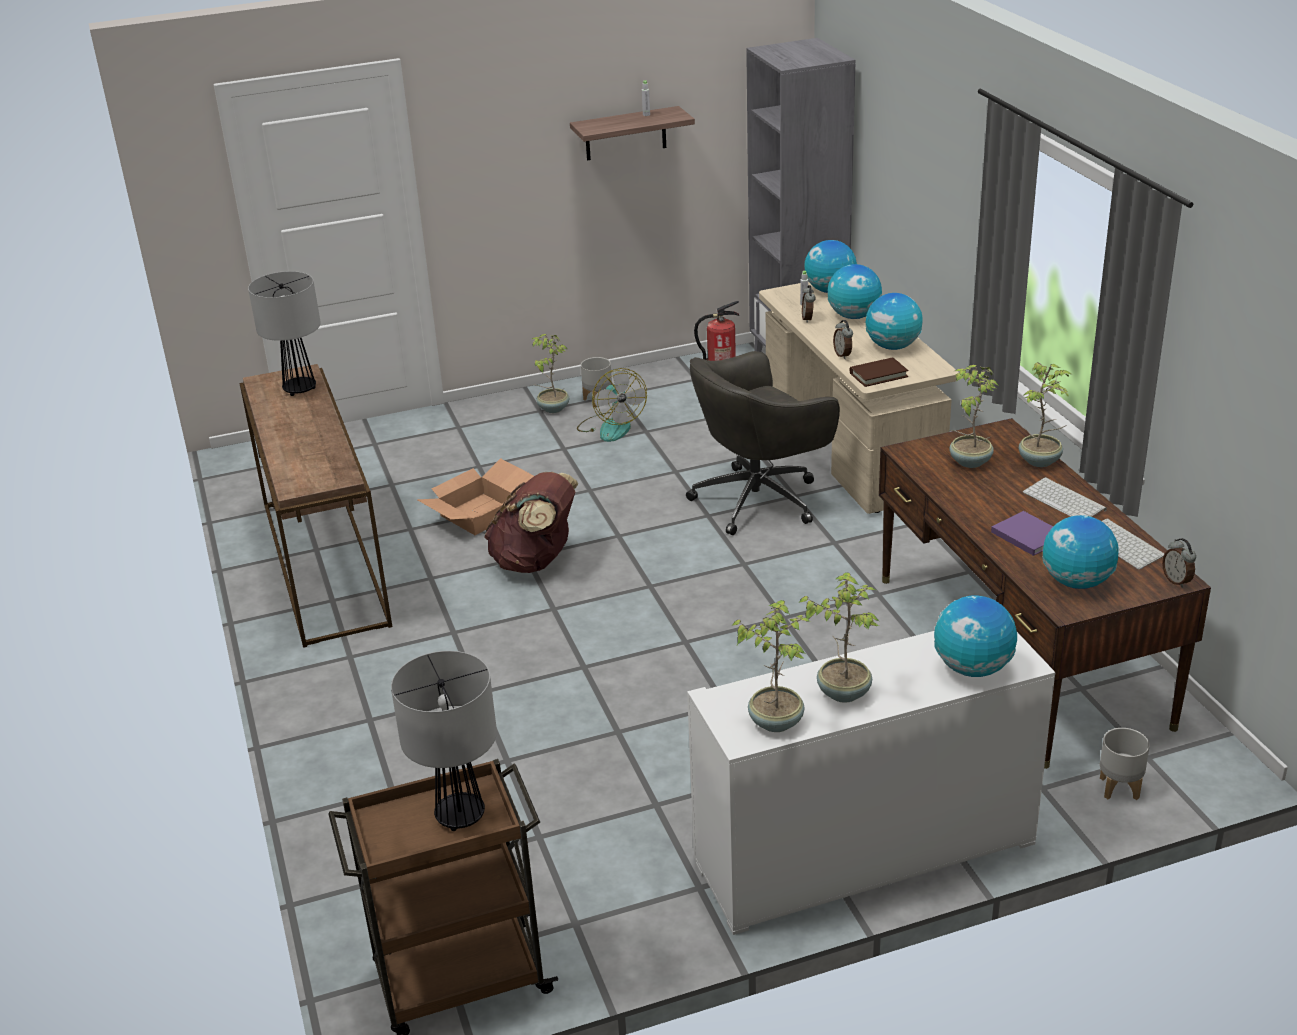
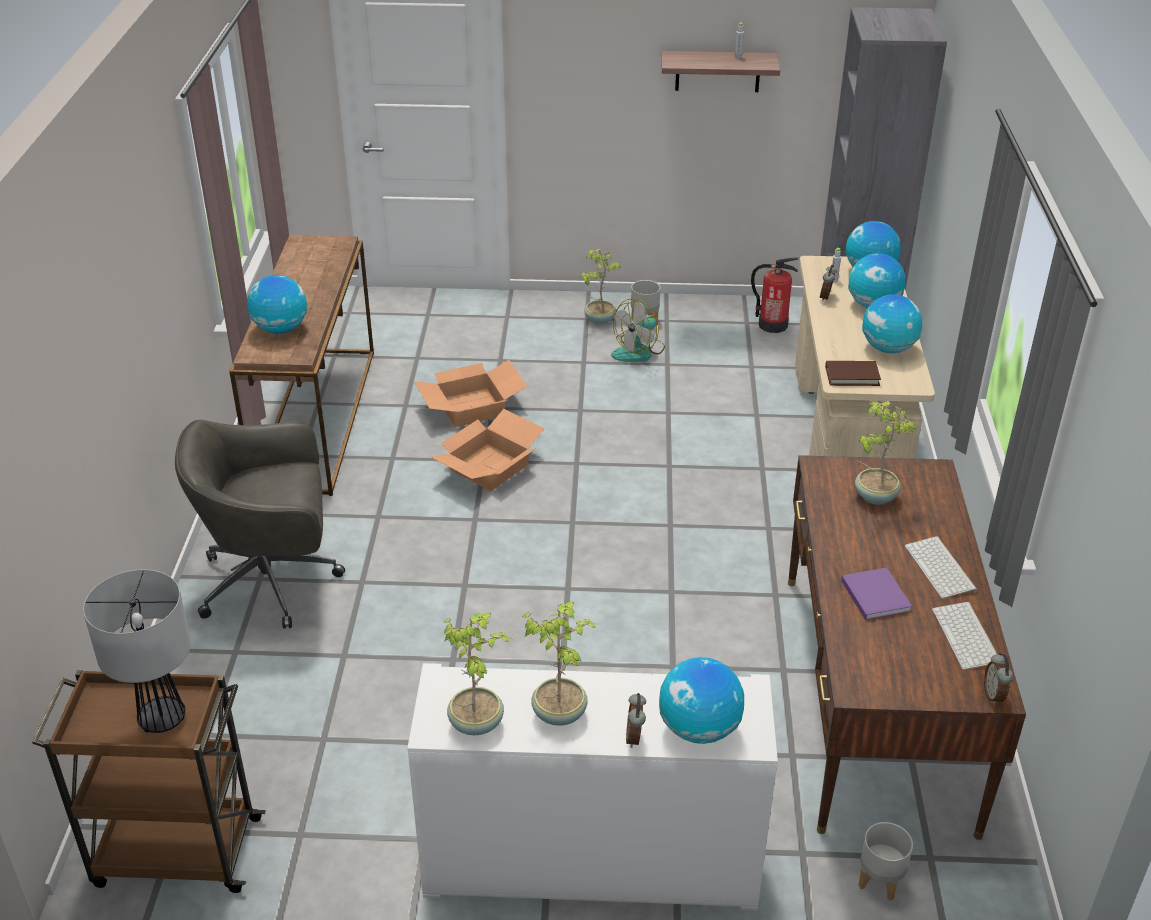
camera: 20 degrees right, 5 degrees up
(300, 390) = (325, 258): table lamp -> none
(536, 561) = (489, 468): brown backpack -> cardboard box
(611, 427) = (639, 351): fan -> fan turned 45 degrees clockwise
(760, 499) = (727, 463): grey office chair -> grey office chair (273, 581)
(843, 355) = (833, 345): alarm clock -> alarm clock (635, 737)
(1040, 461) = (948, 516): potted plant -> none
(1076, 582) = (887, 663): globe -> globe (280, 329)

